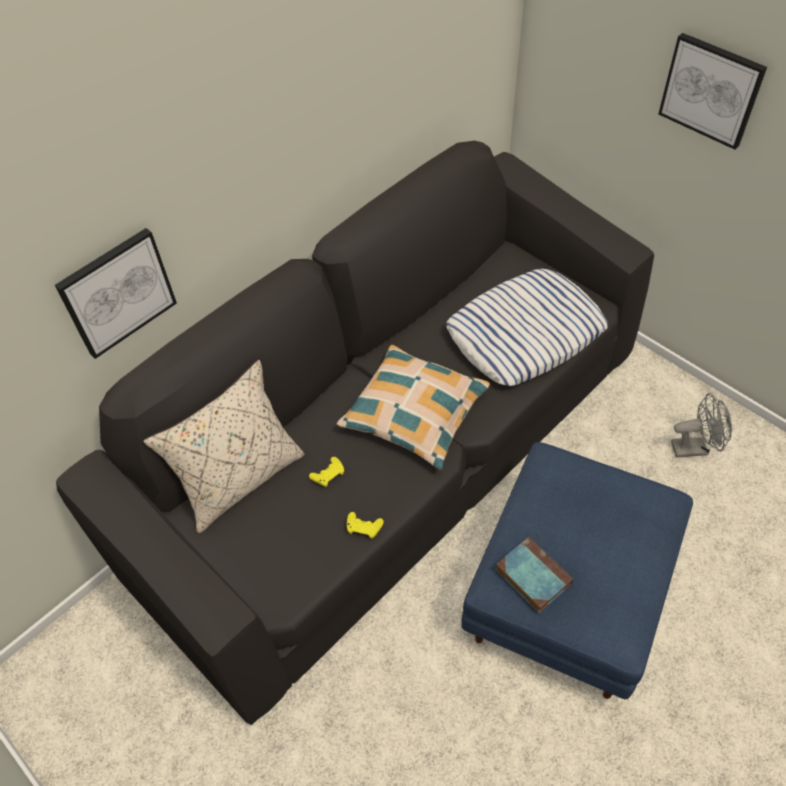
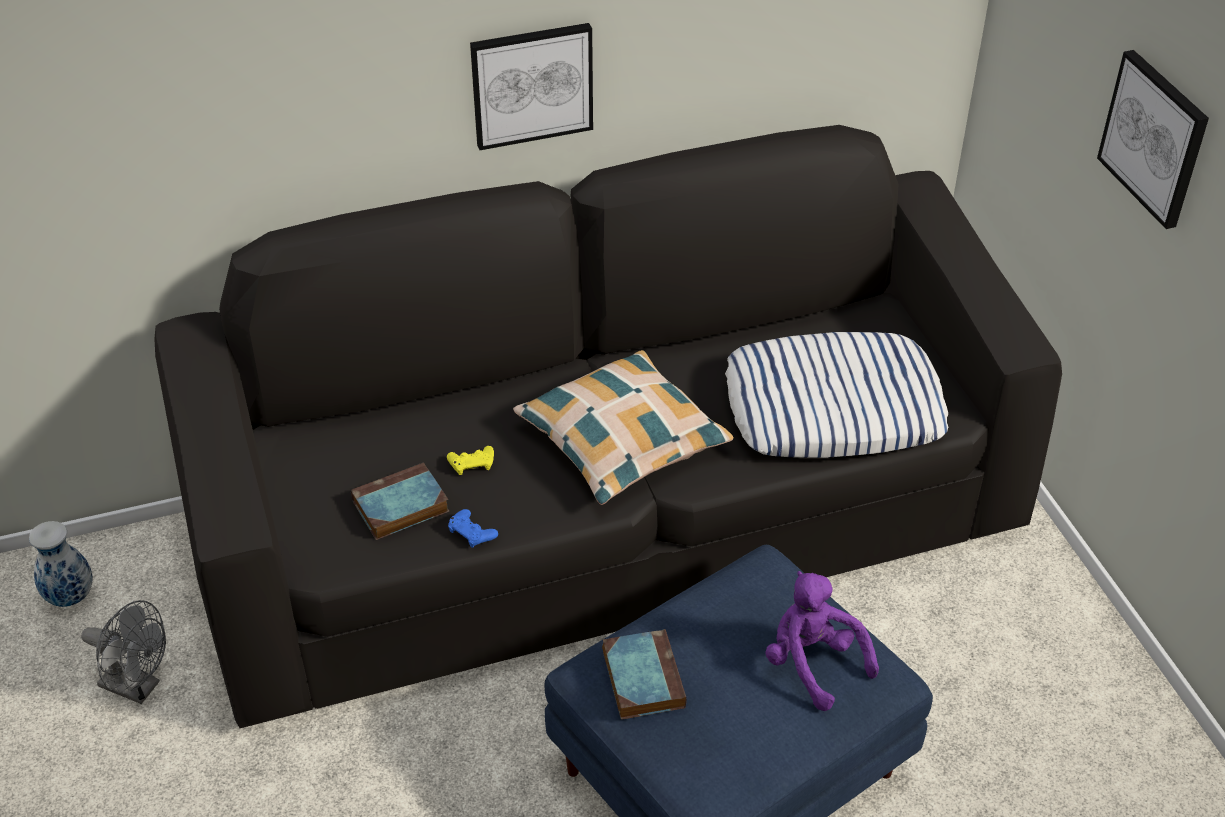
camera: 25 degrees right, 10 degrees down
(61, 686) = (69, 598): none -> vase
(117, 292) = (297, 126): picture -> picture (532, 84)
(240, 479) = (369, 428): beige pillow -> none
(302, 531) = (399, 507): none -> book
(364, 527) = (472, 533): yellow game controller -> blue game controller
(622, 514) = (813, 664): none -> purple plush toy
(695, 447) = (1039, 683): grey fan -> grey fan (138, 687)

